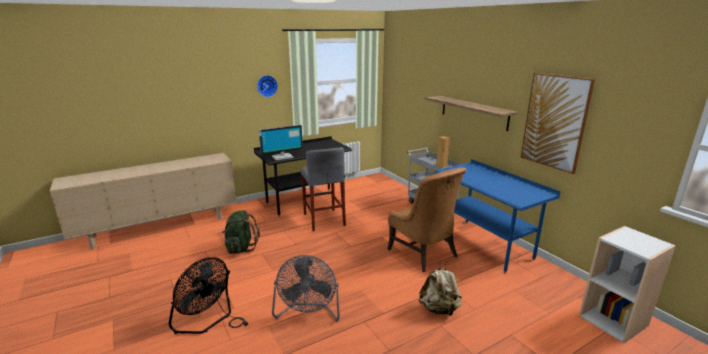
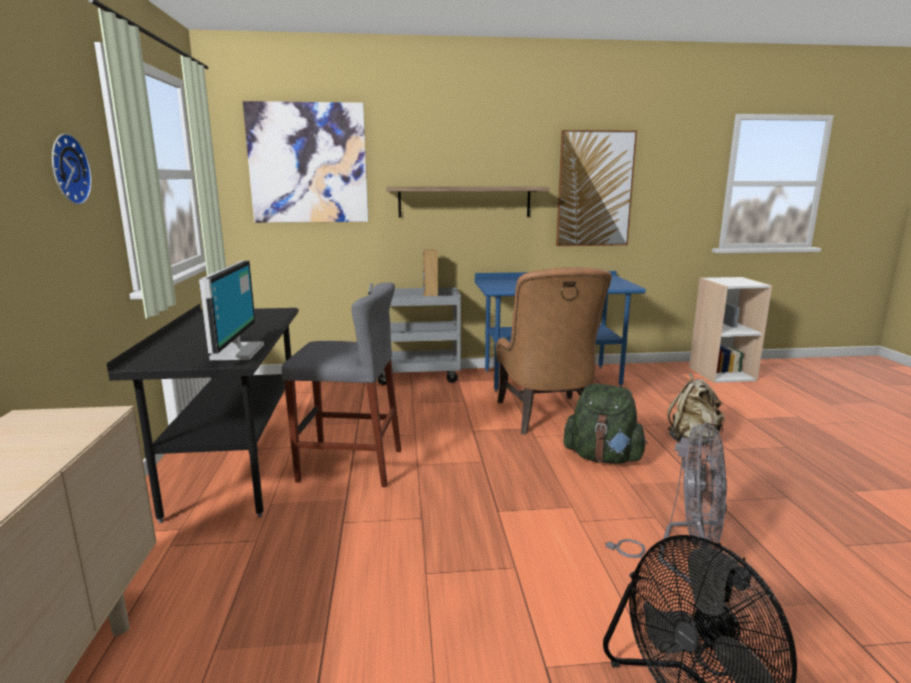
camera: 65 degrees left, 5 degrees down
(240, 248) = (366, 606): green backpack -> green backpack (603, 457)
(412, 78) = (308, 163): none -> picture
(423, 253) = (547, 415): brown chair -> brown chair turned 90 degrees clockwise

